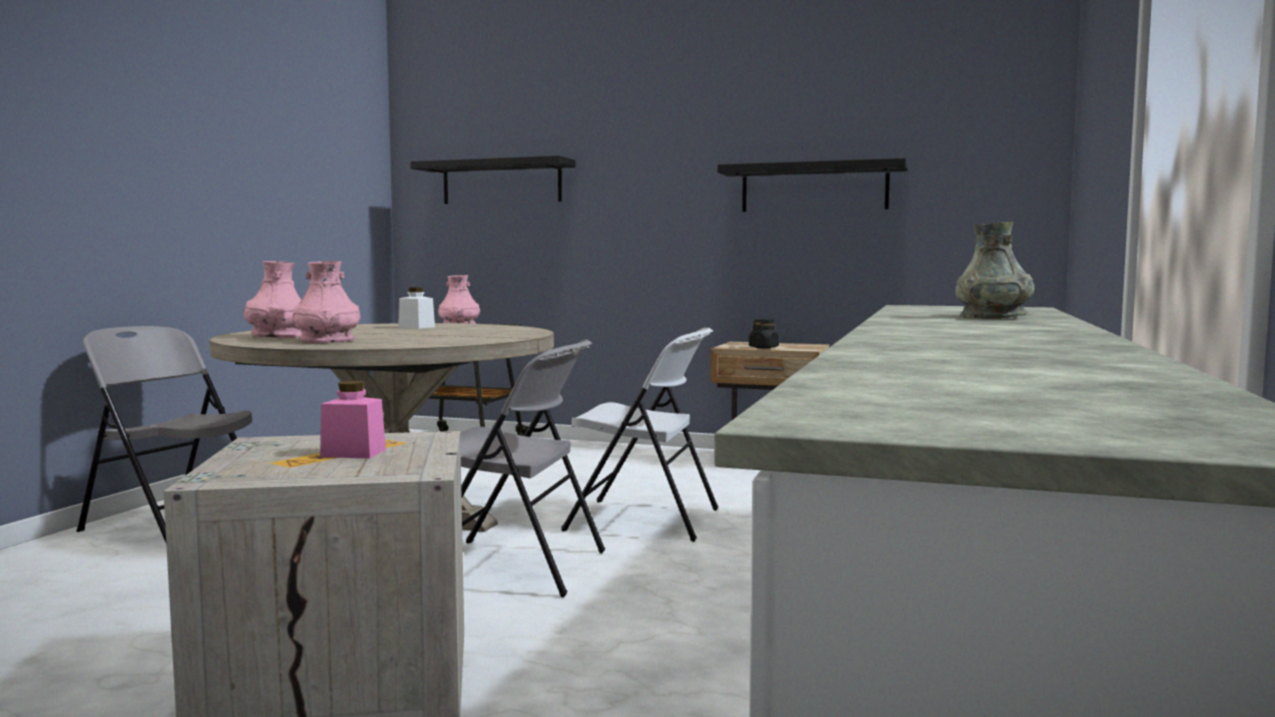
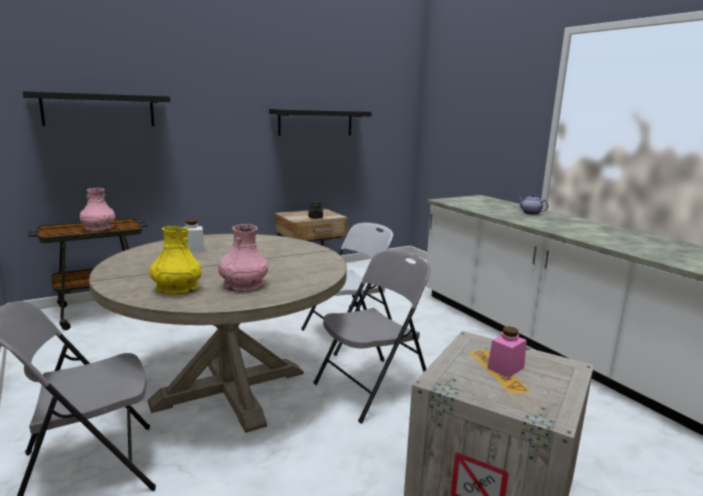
camera: 50 degrees left, 10 degrees up
(277, 336) = (177, 289): pink vase -> yellow vase
(993, 317) = (530, 213): grey vase -> teapot

